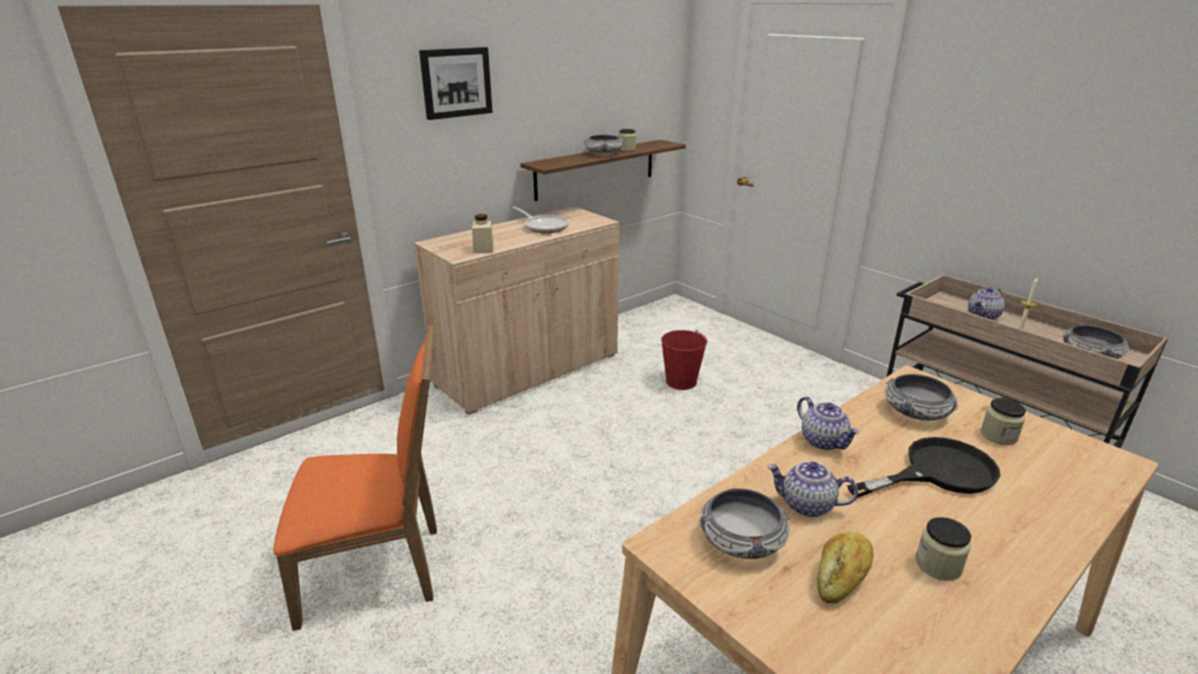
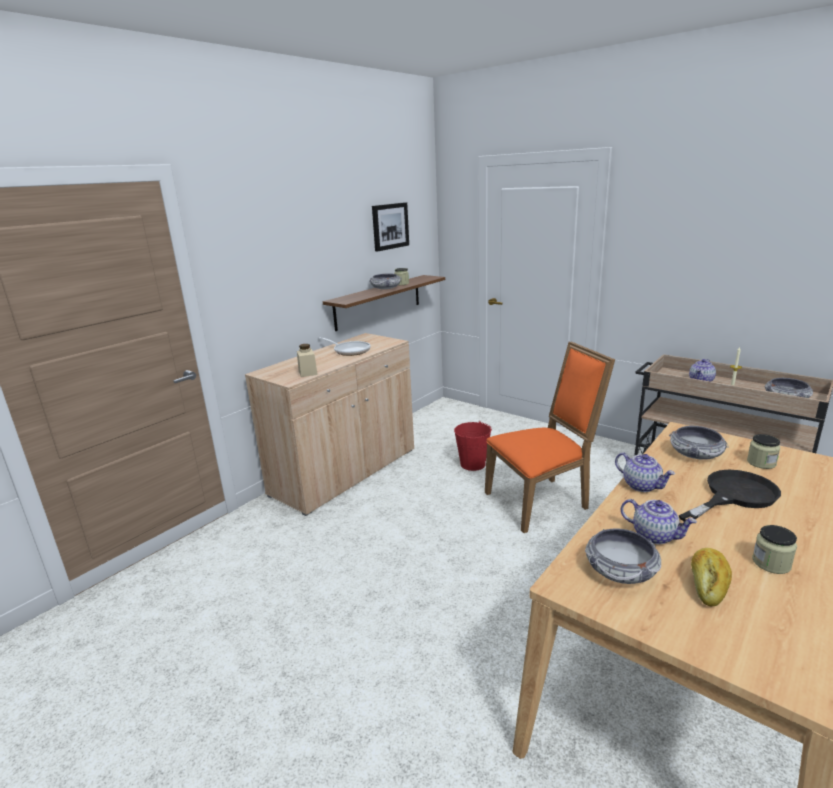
camera: 10 degrees left, 5 degrees down
(381, 569) = (272, 662): orange chair -> orange chair (542, 501)
(456, 82) = (270, 239): picture -> picture (390, 226)
(806, 505) = (655, 535): teapot -> teapot turned 150 degrees counterclockwise

